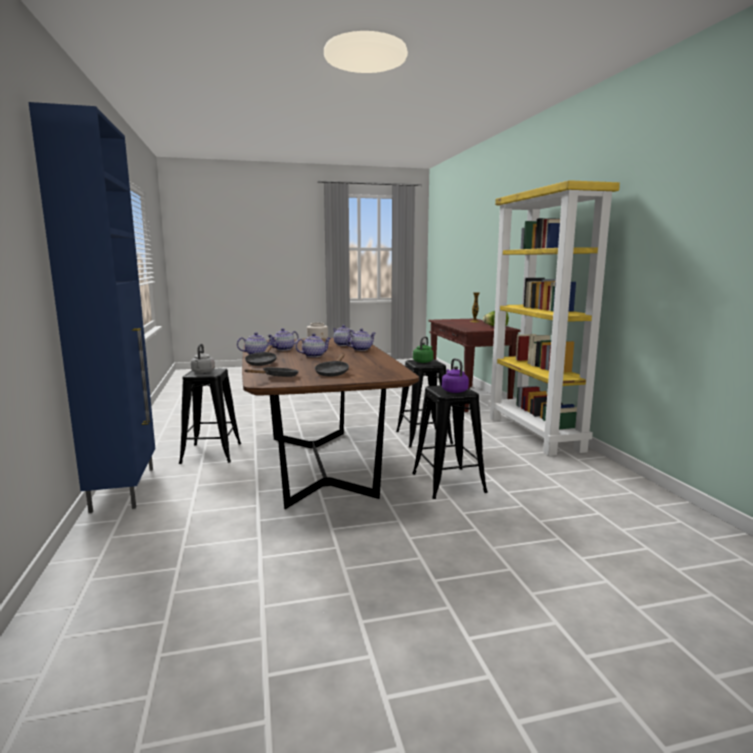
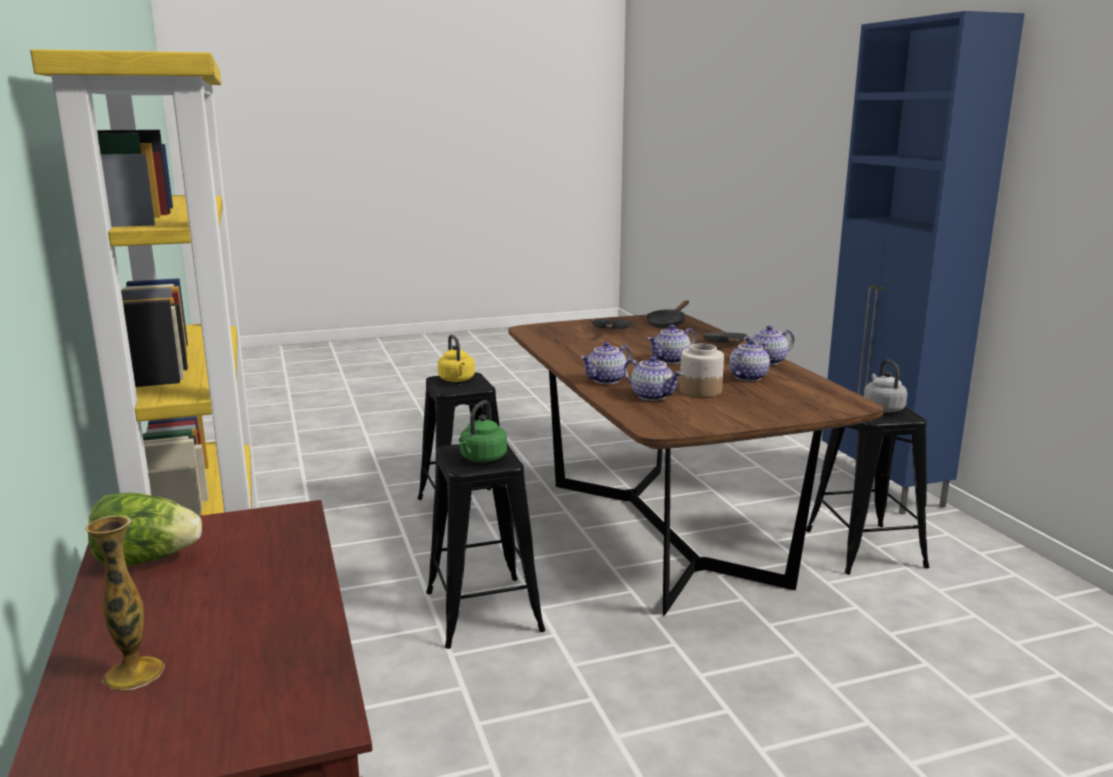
camera: 175 degrees right, 5 degrees up
(454, 391) = (457, 380): purple kettle -> yellow kettle

